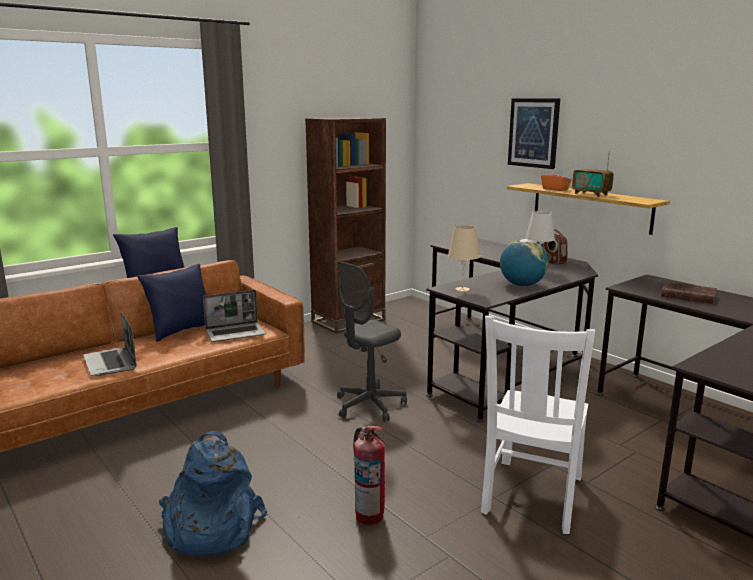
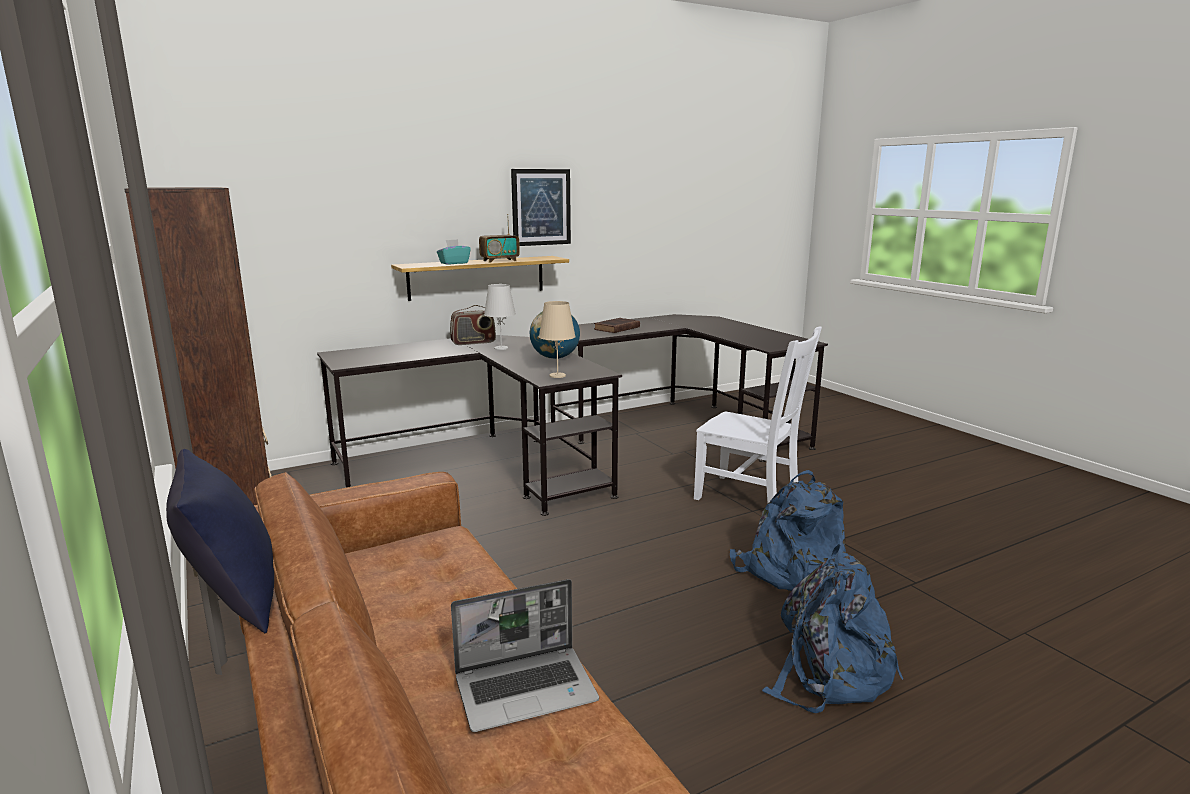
camera: 80 degrees left, 0 degrees up
(181, 330) = (376, 621): blue pillow -> none
(236, 333) = (441, 561): laptop -> none
(369, 405) = (555, 551): grey office chair -> none
(369, 515) = (787, 570): fire extinguisher -> blue backpack
(533, 133) = (389, 202): picture -> picture (541, 207)
(555, 189) = (454, 263): orange tissue box -> turquoise tissue box

